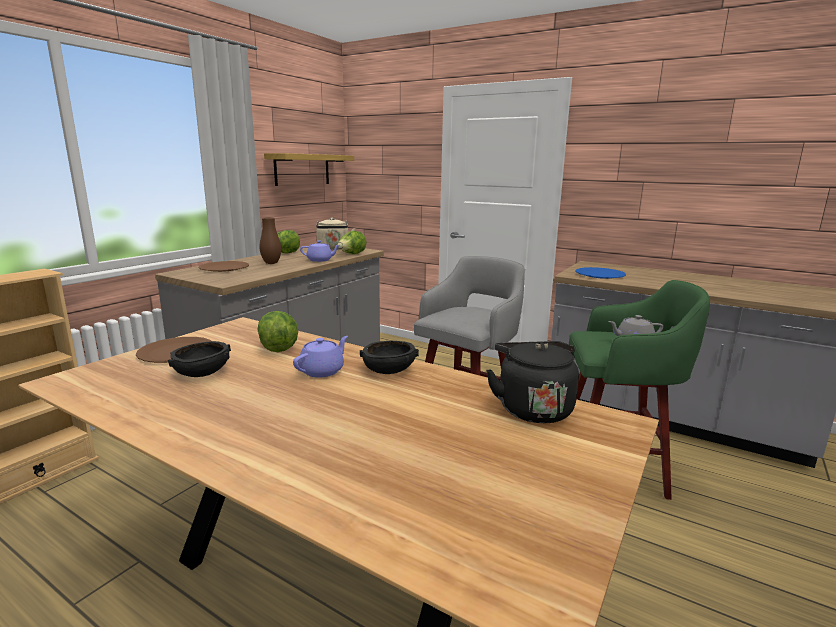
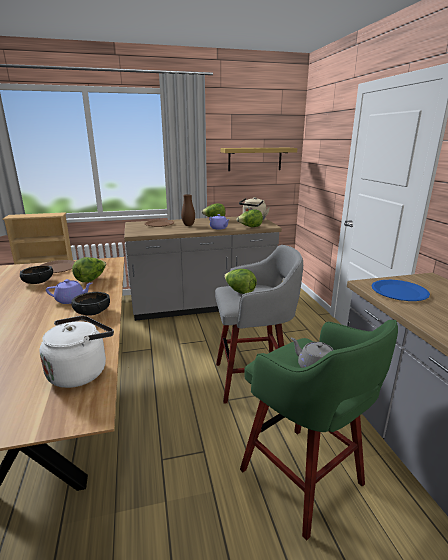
camera: 45 degrees right, 5 degrees up
(456, 315) = (239, 291): none -> lettuce
(532, 408) = (81, 371): black kettle -> white kettle

